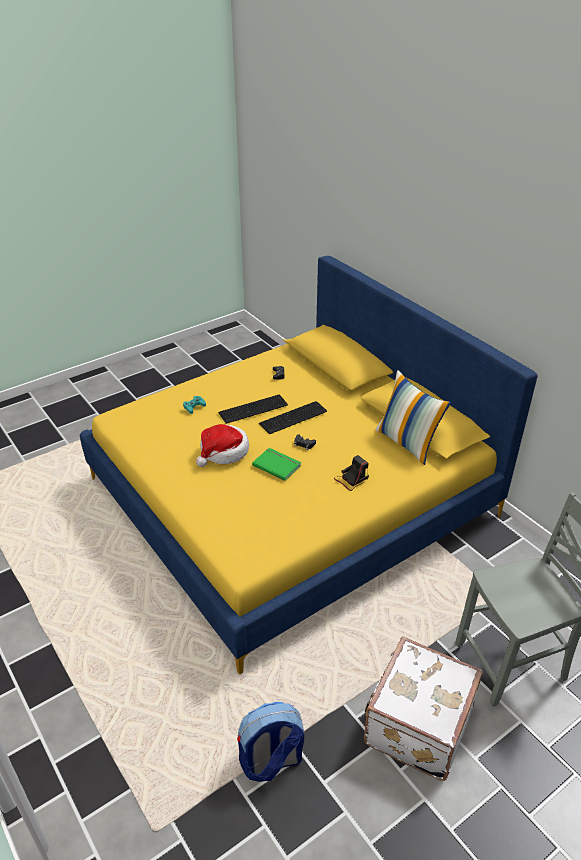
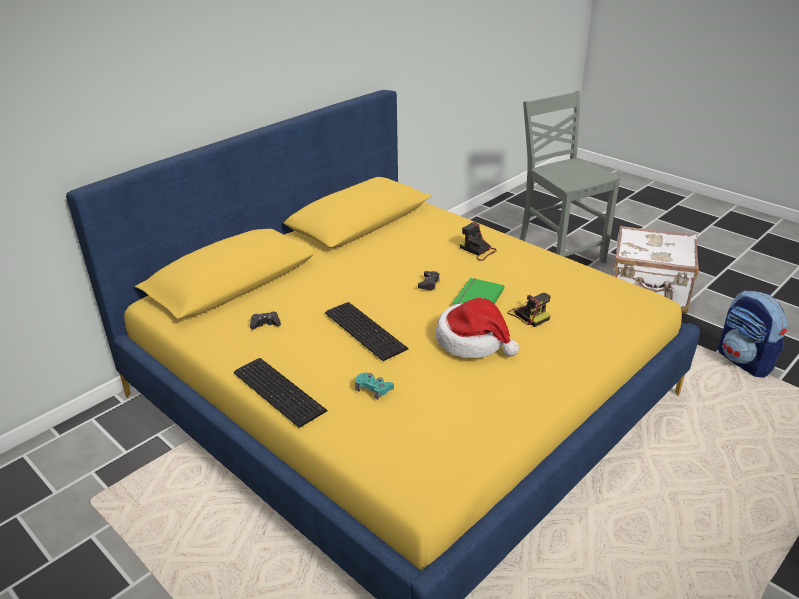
camera: 100 degrees left, 5 degrees down
(247, 487) = (528, 315): none -> camera
(294, 418) = (375, 296): keyboard -> keyboard (279, 390)
(407, 443) = (399, 225): pillow -> none

